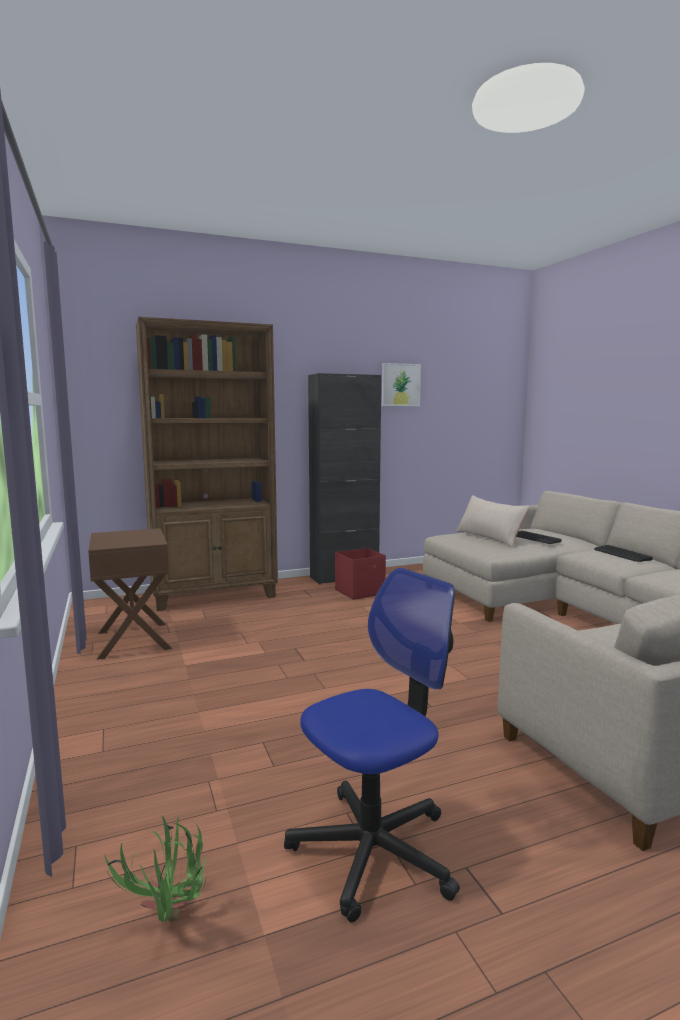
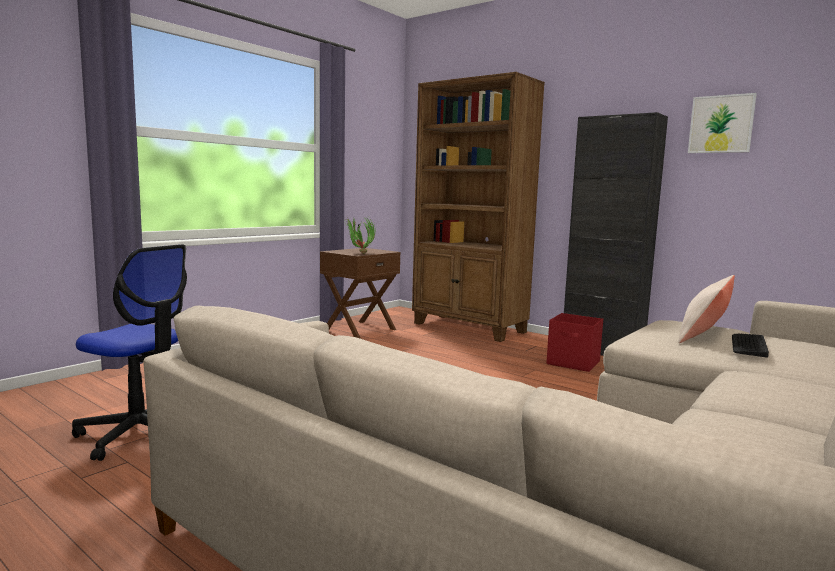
camera: 60 degrees right, 0 degrees up
(169, 928) = (72, 401): potted plant -> potted plant (359, 253)
(621, 554) = (796, 392): keyboard -> none

